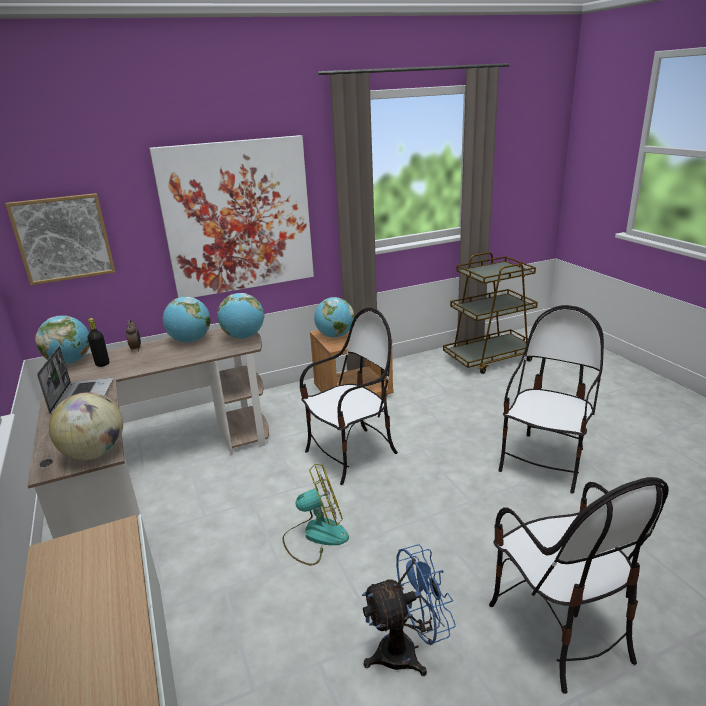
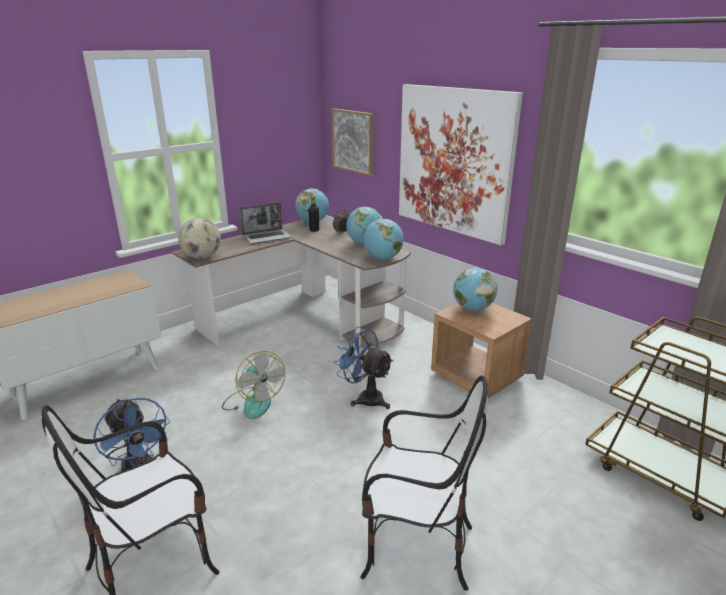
camera: 70 degrees right, 0 degrees up
(351, 455) = (365, 398): chair -> blue fan

